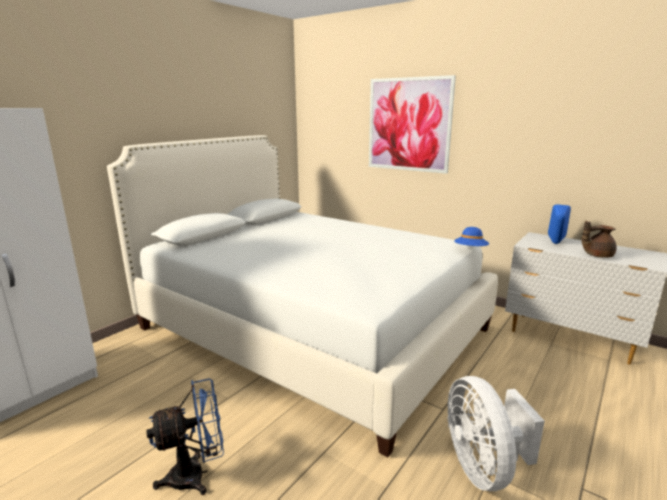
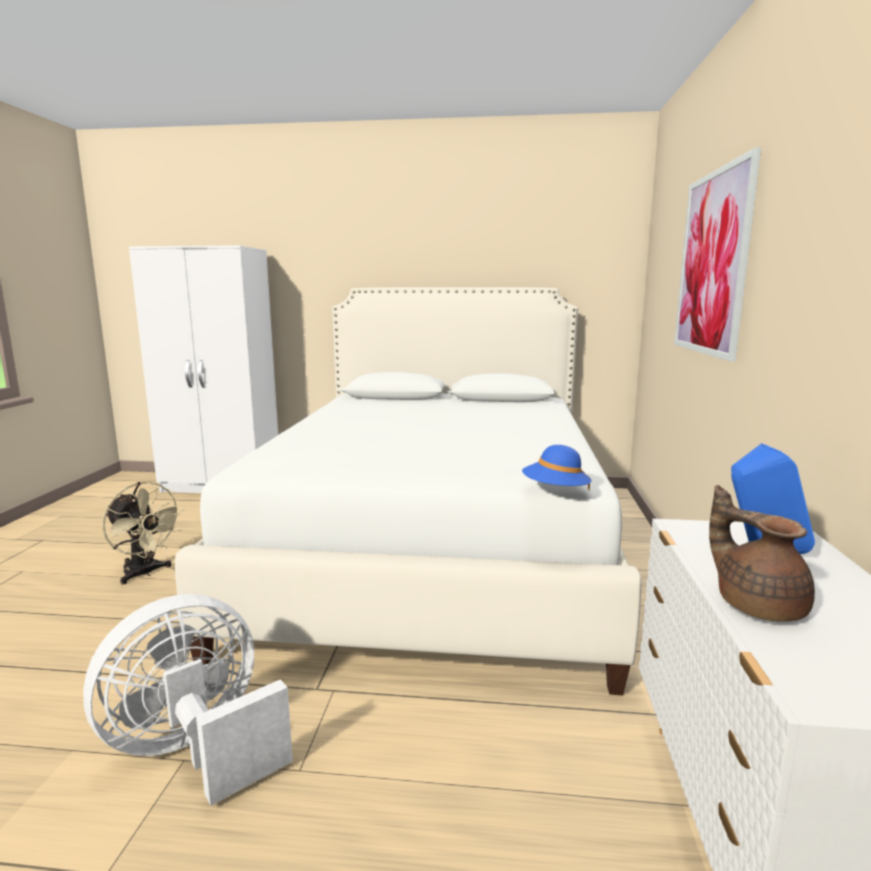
camera: 60 degrees right, 5 degrees down
(196, 475) = (145, 573): blue fan -> beige fan

